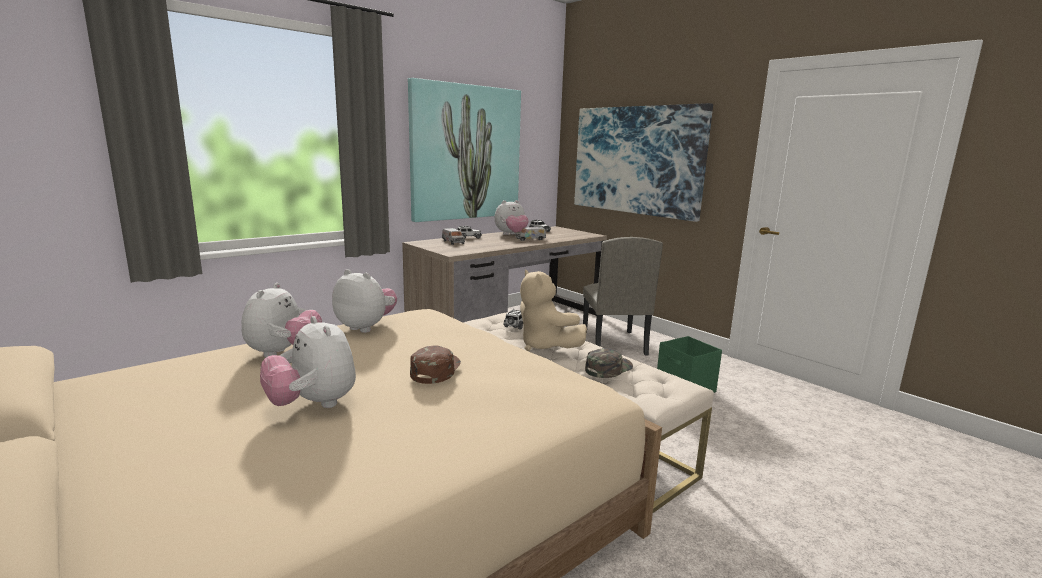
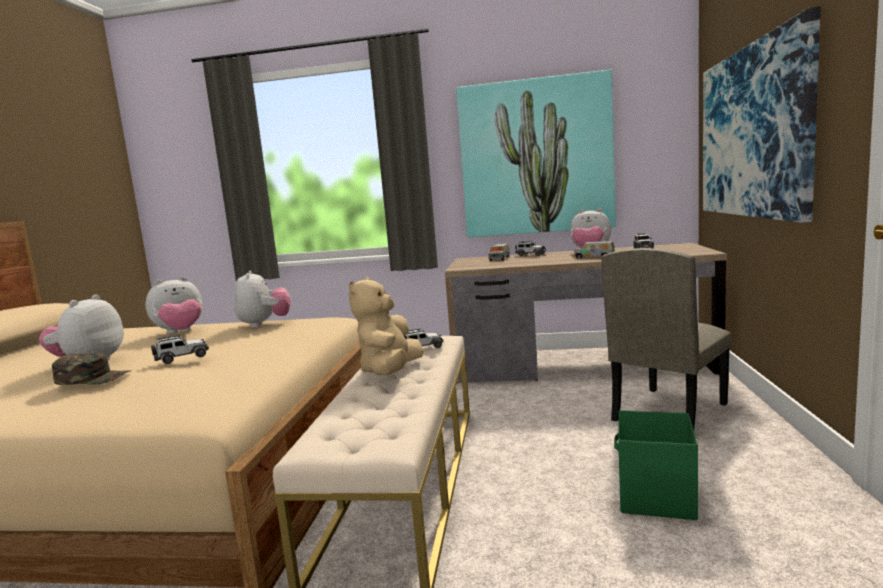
camera: 50 degrees right, 5 degrees down
(435, 370) = (182, 358): brown cap -> toy car
(608, 368) = (373, 405): green cap -> green cap (93, 378)

